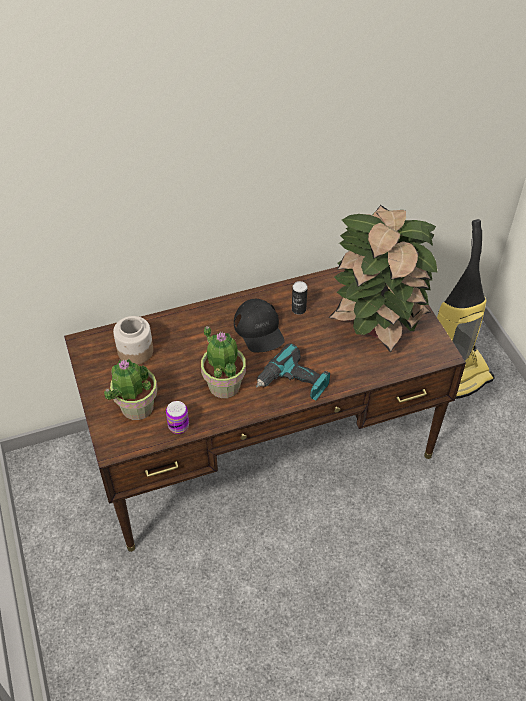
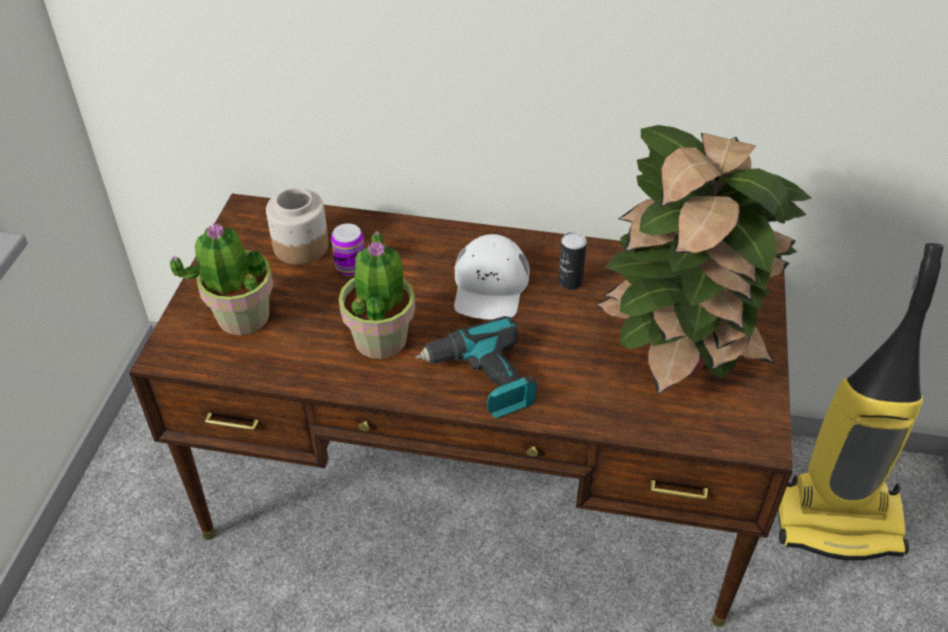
camera: 30 degrees right, 5 degrees down
(178, 426) = (274, 365): can -> can (350, 266)
(259, 330) = (490, 286): black cap -> white cap

